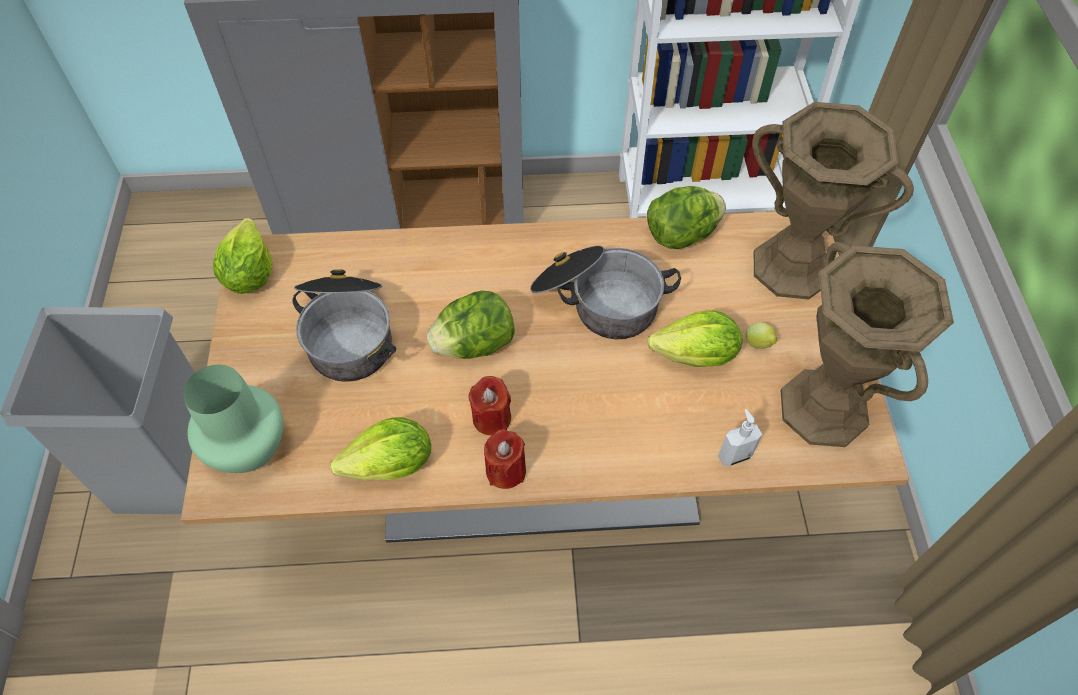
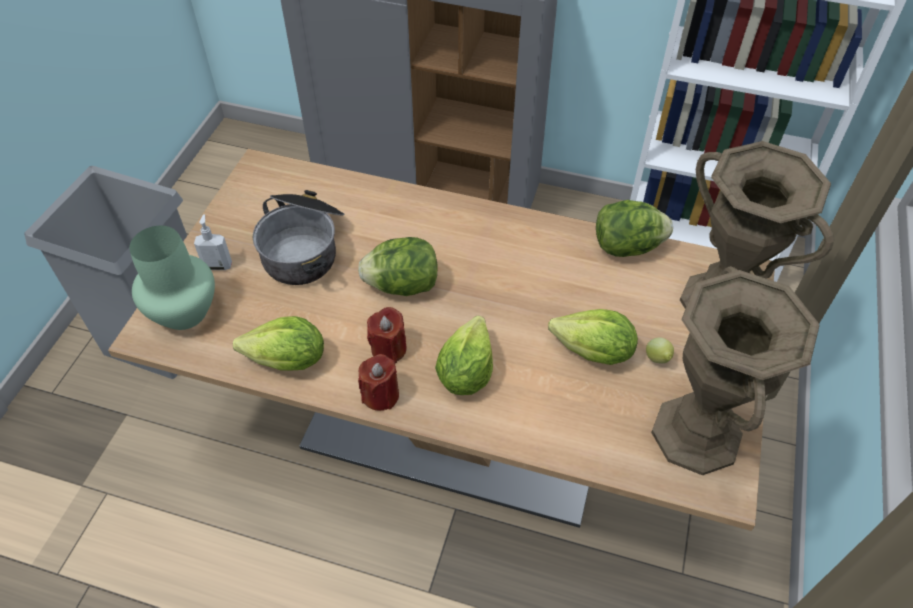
camera: 20 degrees right, 5 degrees down
(249, 274) = (249, 181): lettuce -> lettuce (465, 372)
(598, 302) = (525, 281): cooking pot -> none
(734, 455) = (591, 448): soap dispenser -> soap dispenser (218, 265)

